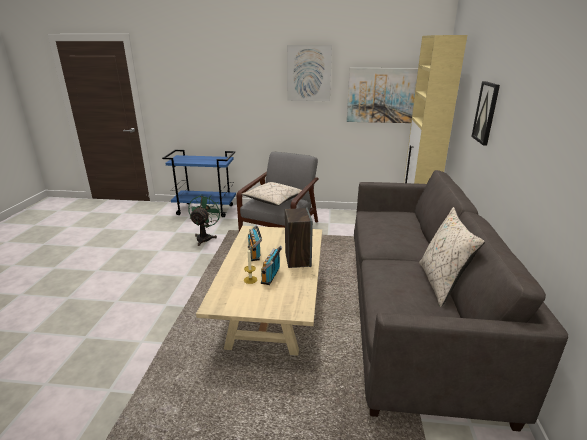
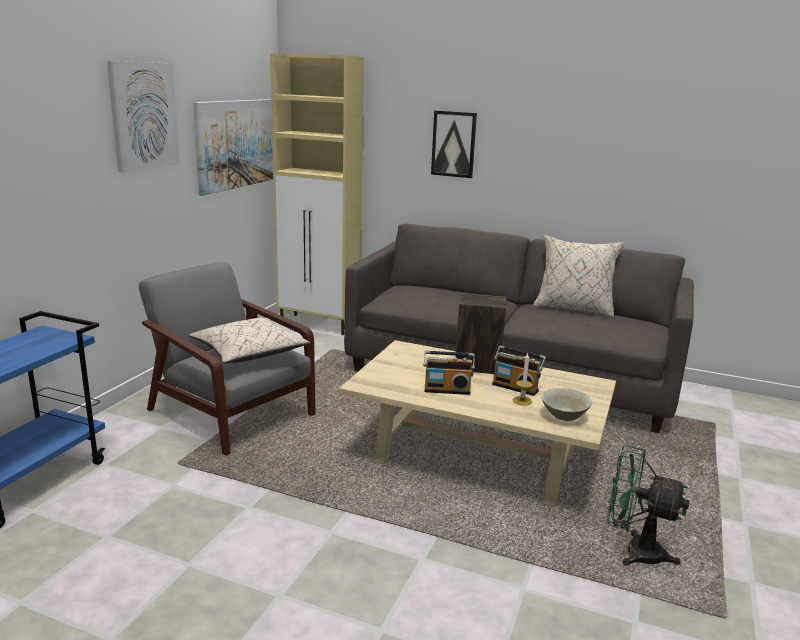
camera: 75 degrees left, 5 degrees down
(205, 237) = (183, 495): green fan -> green fan (633, 551)
(233, 297) = (564, 416): none -> beige bowl

